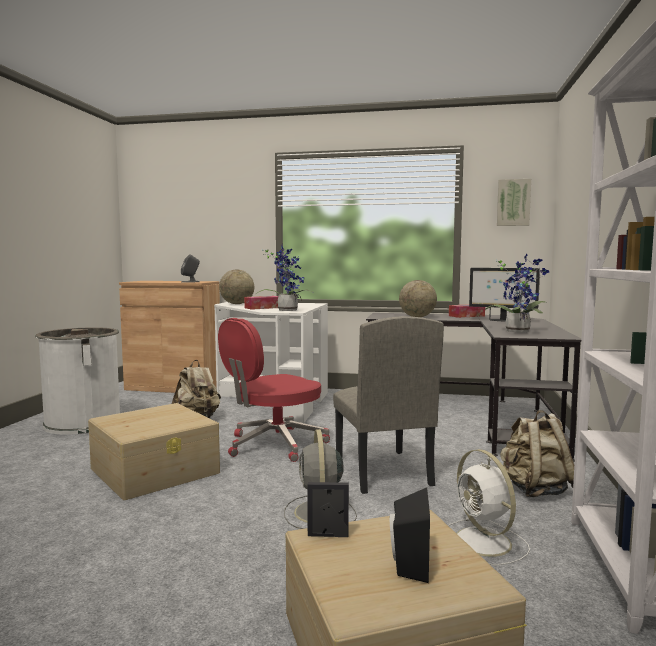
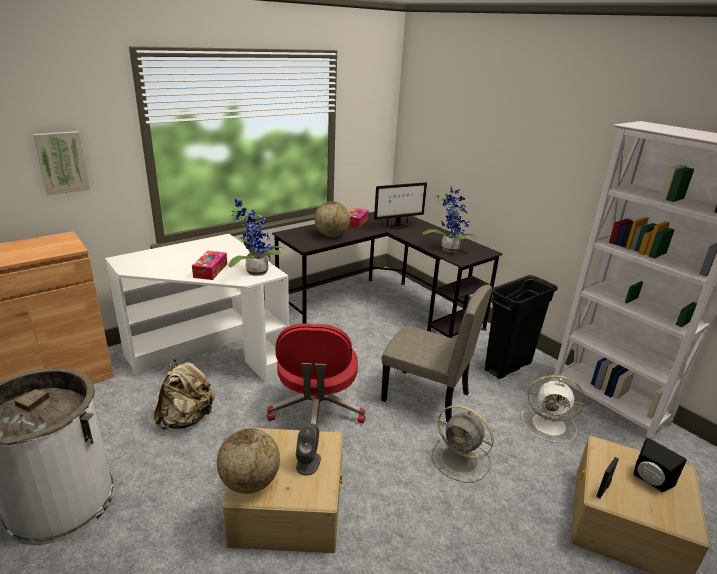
camera: 50 degrees left, 20 degrees up
(190, 282) = (57, 249): grey speaker -> grey speaker (308, 462)
(237, 304) = (144, 265): globe -> globe (250, 482)
(513, 202) = (372, 108): picture -> picture (61, 162)
(535, 490) = (507, 366): beige backpack -> black trash can

